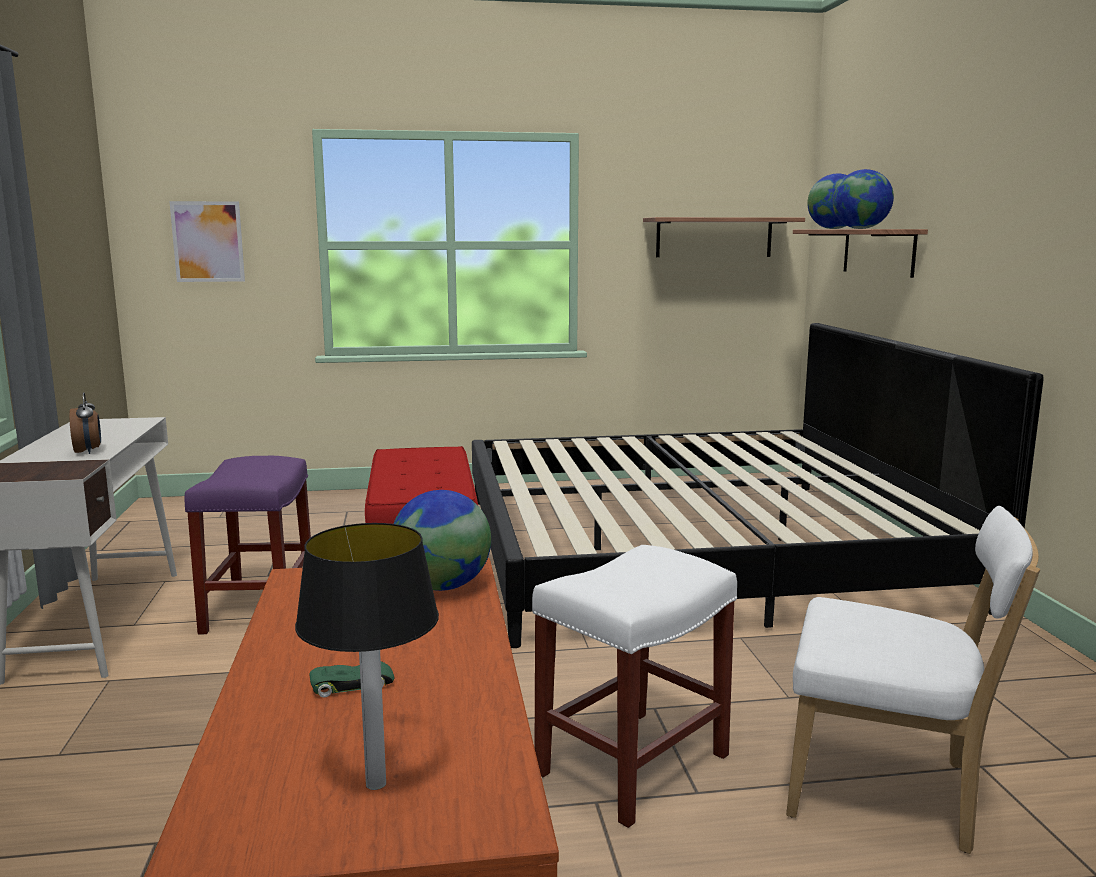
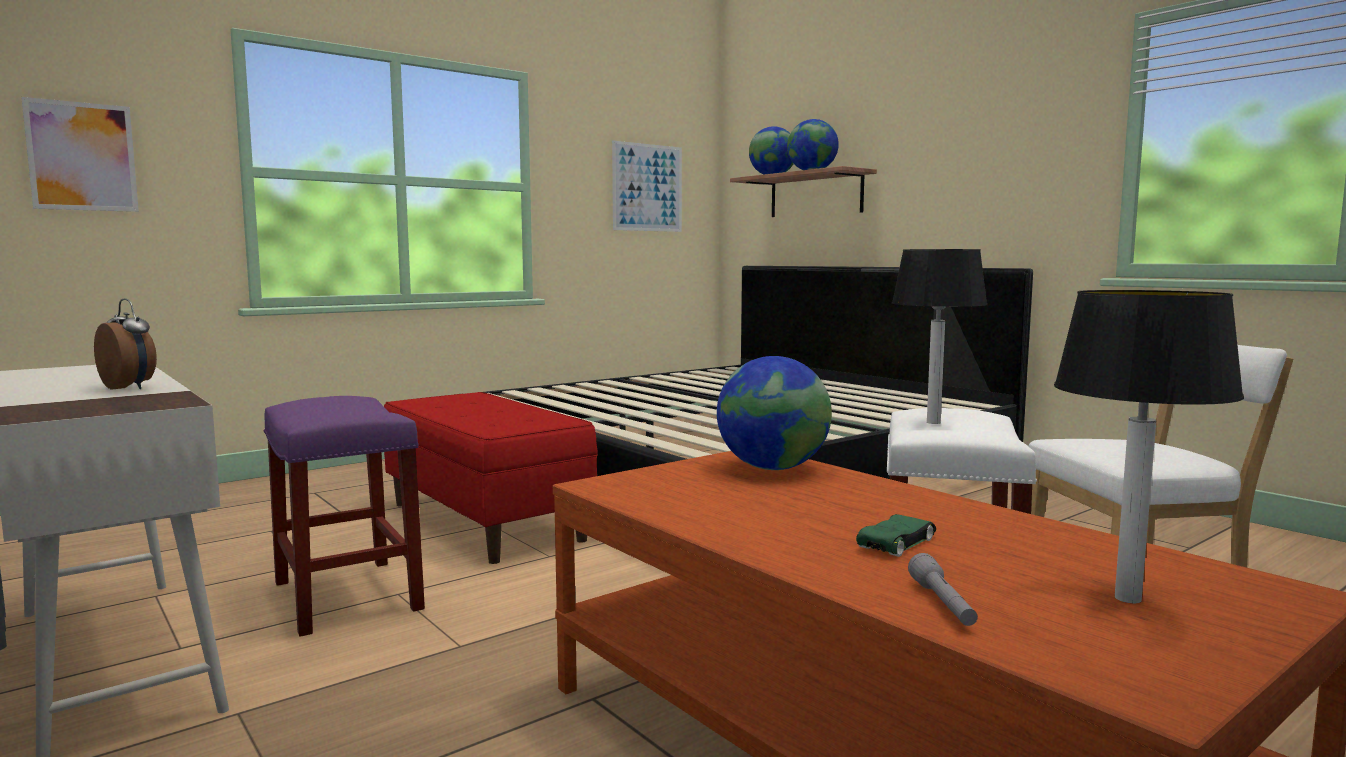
camera: 30 degrees left, 5 degrees down
(253, 745) = (942, 604): none -> grey flashlight
(625, 568) = (934, 422): none -> table lamp
(714, 237) = (647, 187): shelf -> picture

